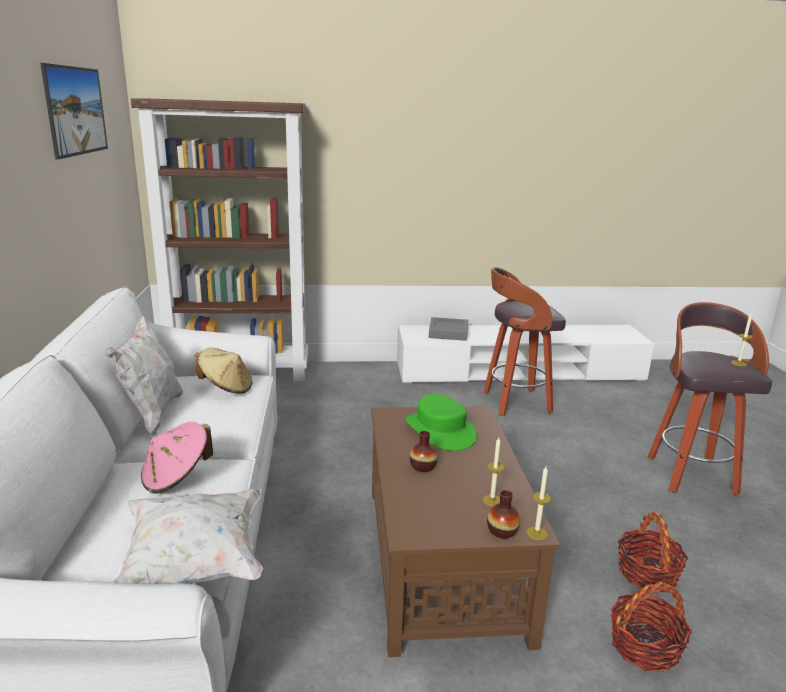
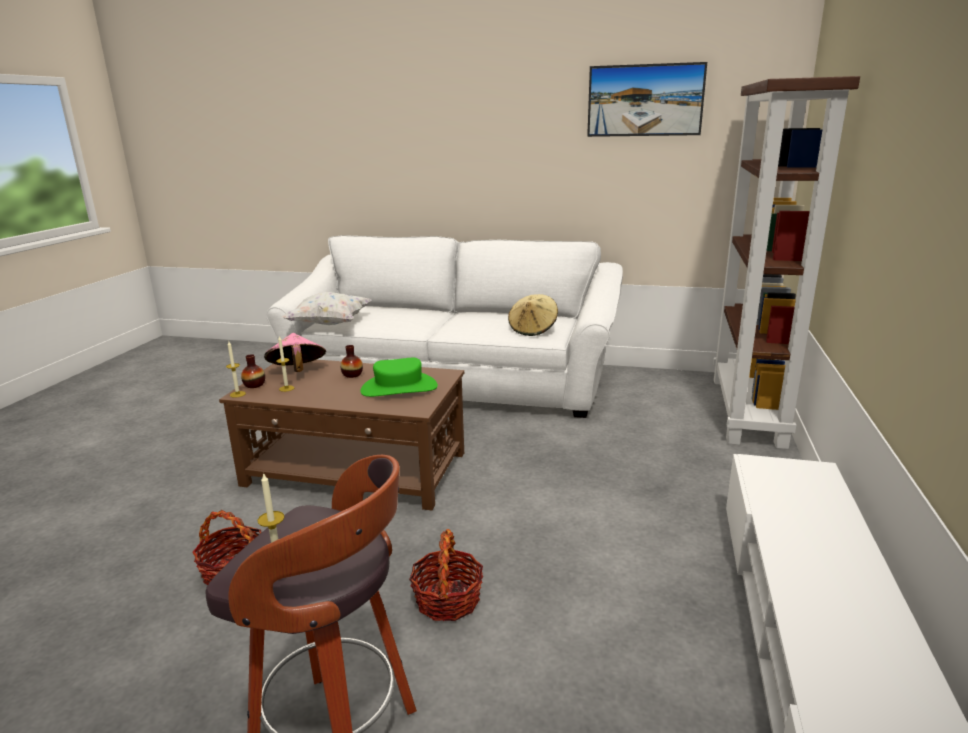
camera: 110 degrees right, 0 degrees up
(152, 414) = (498, 314): white pillow -> none
(176, 477) = (409, 319): pink hat -> pink hat (297, 372)
(448, 333) = (806, 502): grey tray -> none
(514, 403) = (654, 612): stool -> none
(644, 646) = (184, 532): basket -> basket (448, 600)

